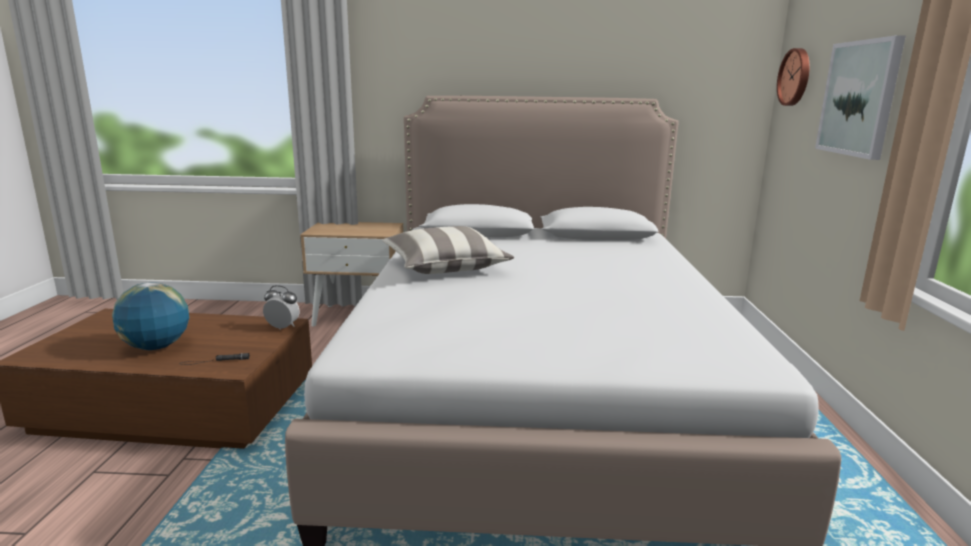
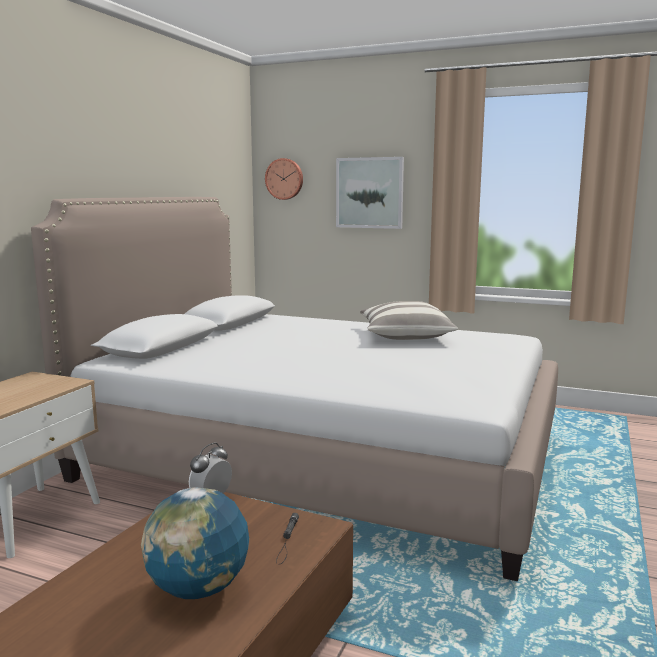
camera: 70 degrees left, 5 degrees down
(445, 267) = (275, 367): pillow -> pillow (406, 336)

